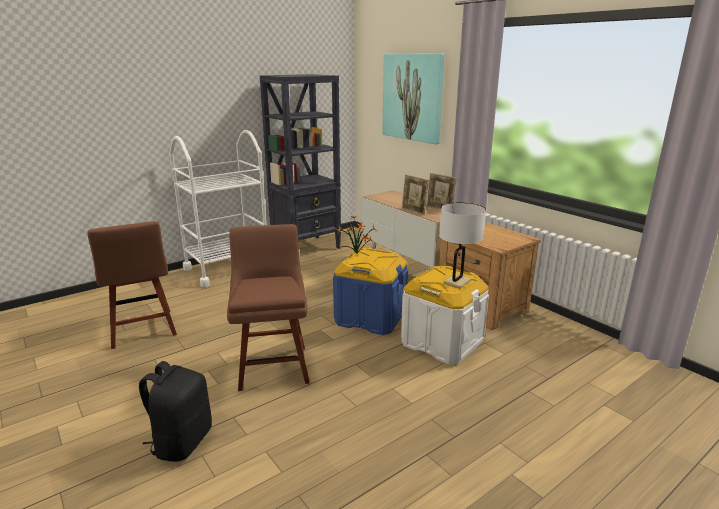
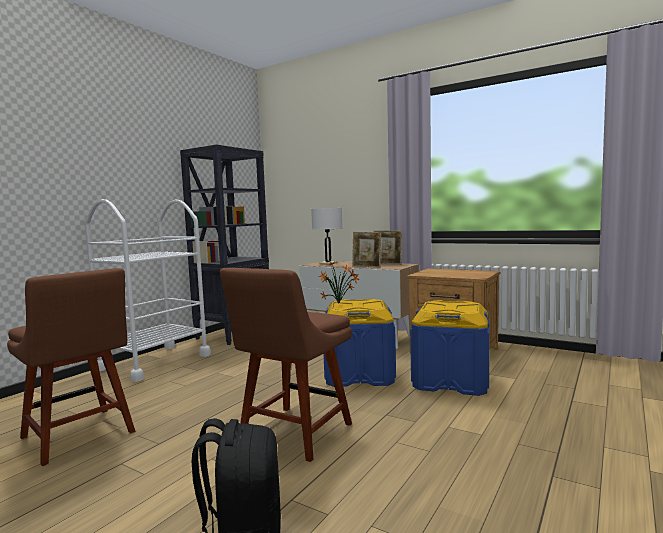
camera: 20 degrees left, 15 degrees down
(273, 365) = (293, 434): brown chair -> brown chair turned 120 degrees counterclockwise
(413, 97) = (333, 171): picture -> none
(441, 342) = (450, 380): white storage box -> blue storage box
(457, 282) = (464, 307): white table lamp -> white table lamp (328, 263)

